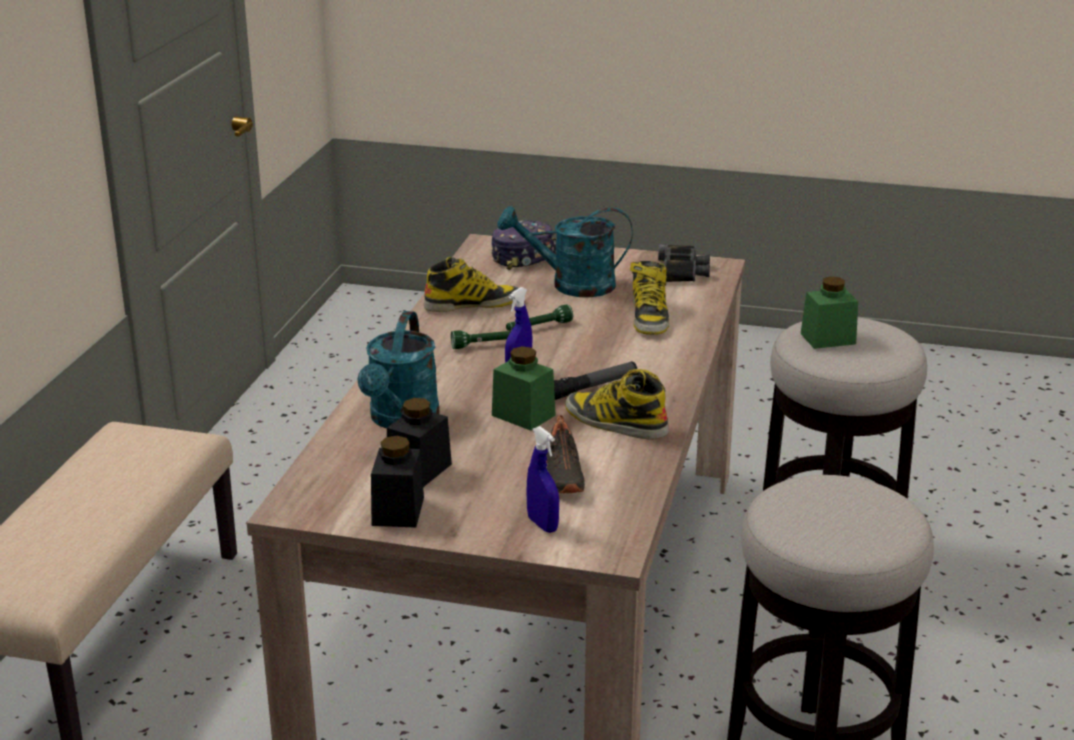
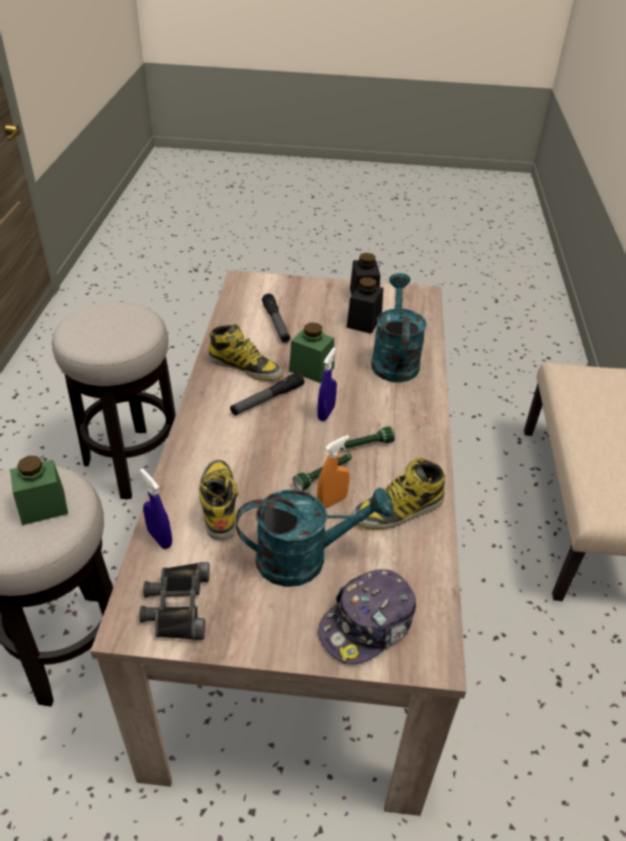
camera: 170 degrees right, 15 degrees up
(535, 312) = (332, 501): none -> orange spray bottle
(542, 524) = (281, 293): blue spray bottle -> blue spray bottle (160, 538)
(561, 475) = (276, 323): black shoe -> flashlight

